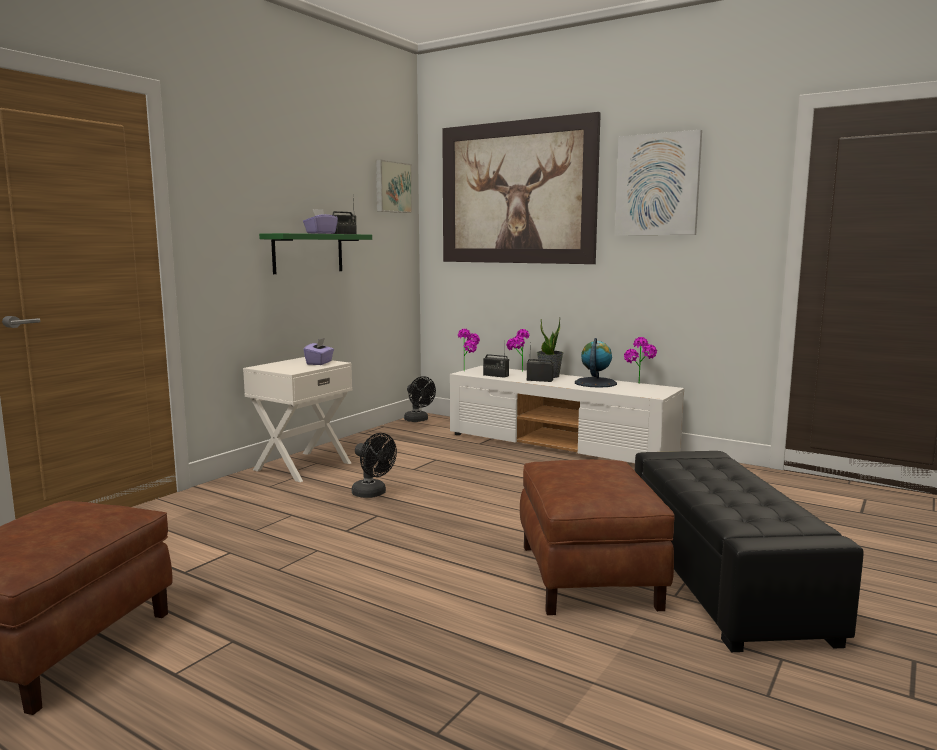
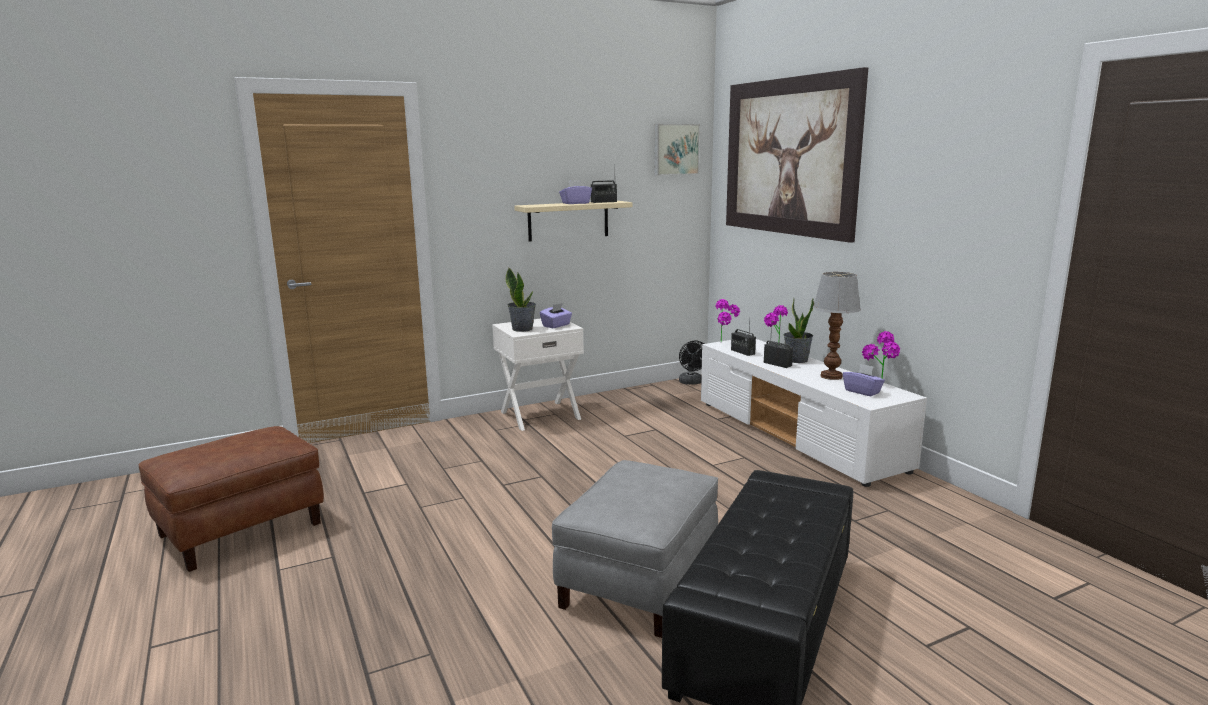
camera: 30 degrees right, 5 degrees up
(288, 368) = (522, 329): none -> potted plant
(308, 253) = (568, 220): green shelf -> beige shelf
(373, 494) = (562, 454): black fan -> none
(589, 576) = (640, 583): brown ottoman -> grey ottoman
(595, 383) = (831, 376): globe -> table lamp
(635, 389) = (862, 391): none -> purple tissue box
(657, 185) = (919, 155): picture -> none

